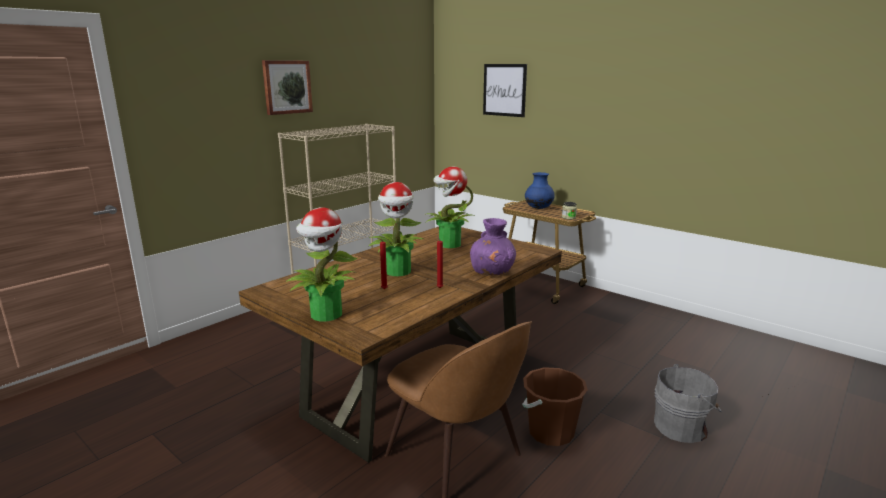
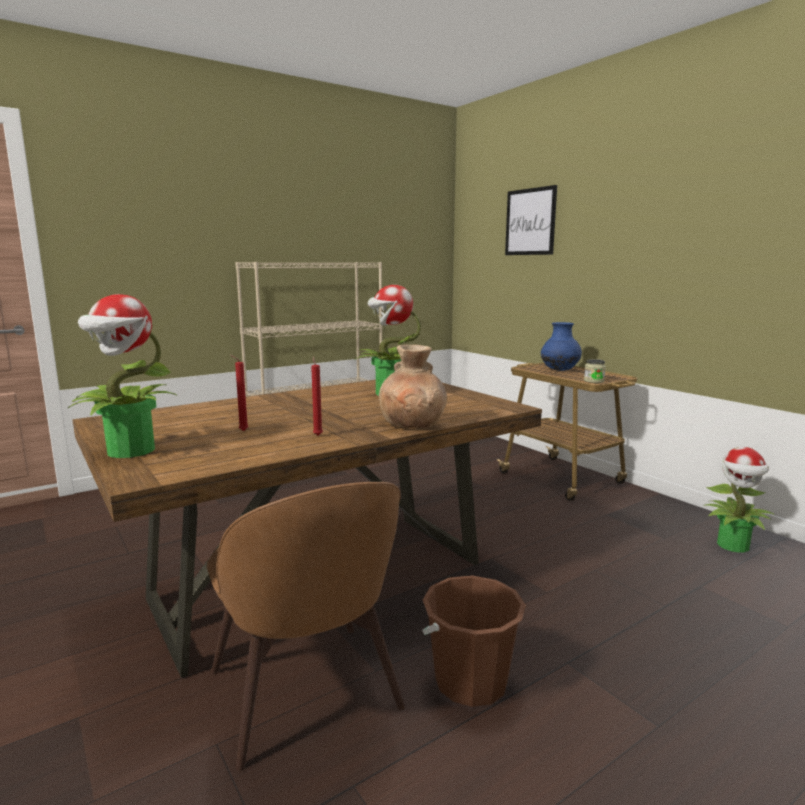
camera: 15 degrees right, 5 degrees down
(287, 87) = (252, 210): picture -> none
(398, 272) = (287, 415): potted plant -> potted plant (733, 546)
(492, 272) = (413, 424): purple vase -> brown vase
(682, 427) = (705, 714): grey bucket -> none

